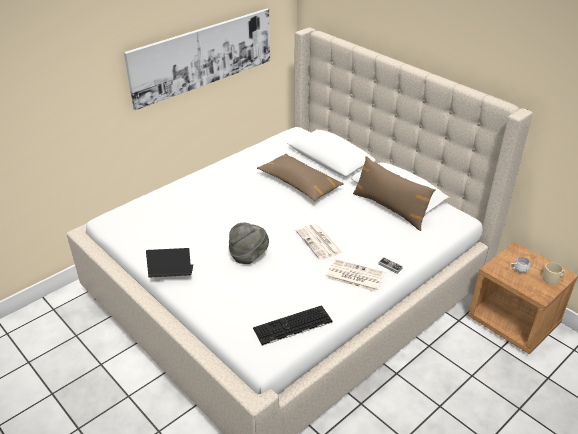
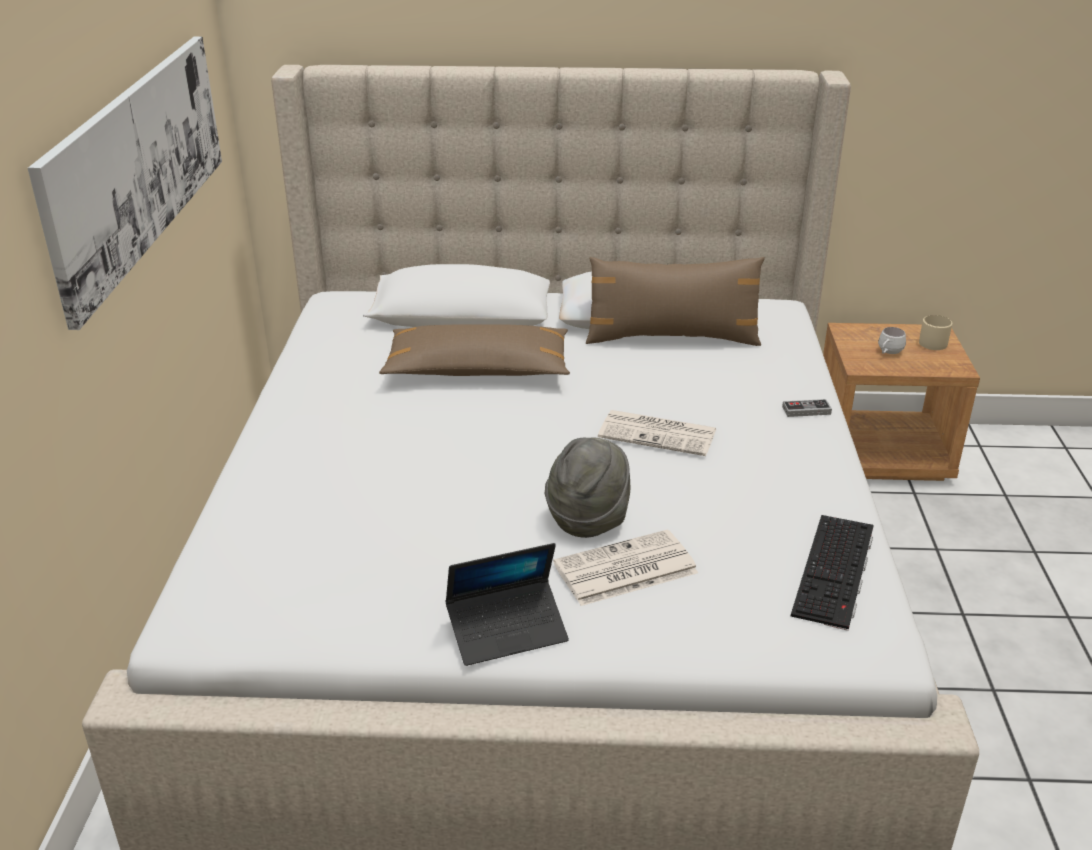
camera: 45 degrees left, 5 degrees down
(171, 274) = (507, 631): laptop -> laptop turned 150 degrees counterclockwise
(354, 276) = (787, 450): newspaper -> newspaper (624, 570)

